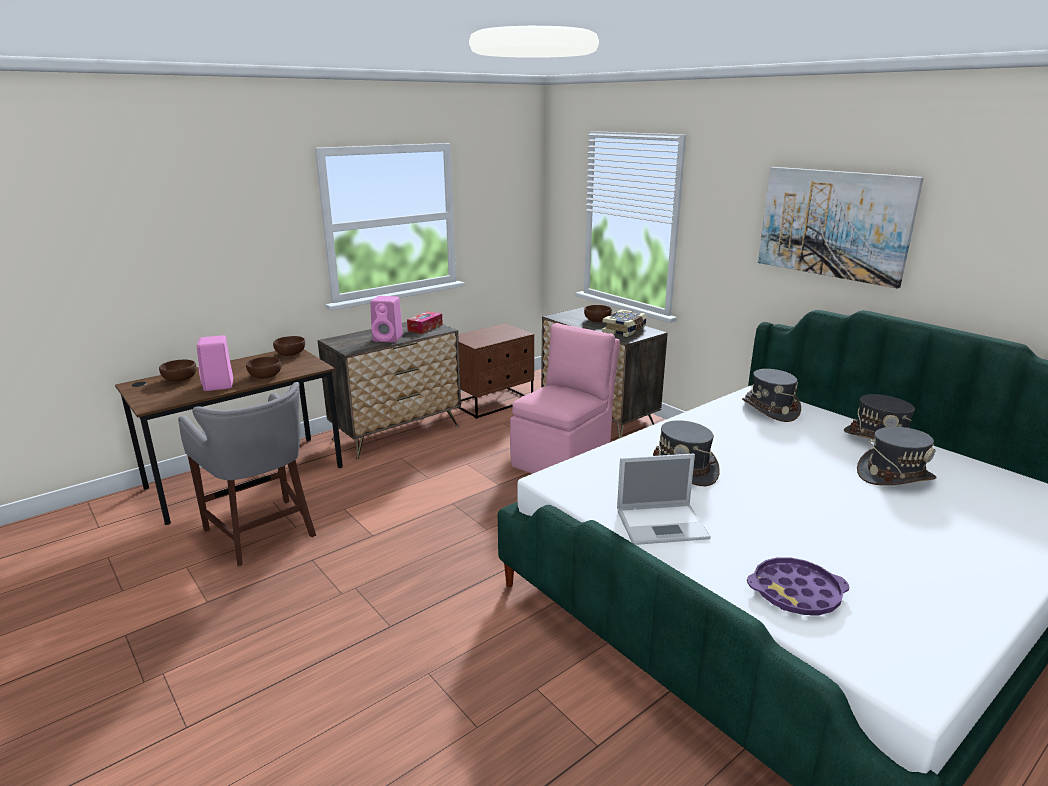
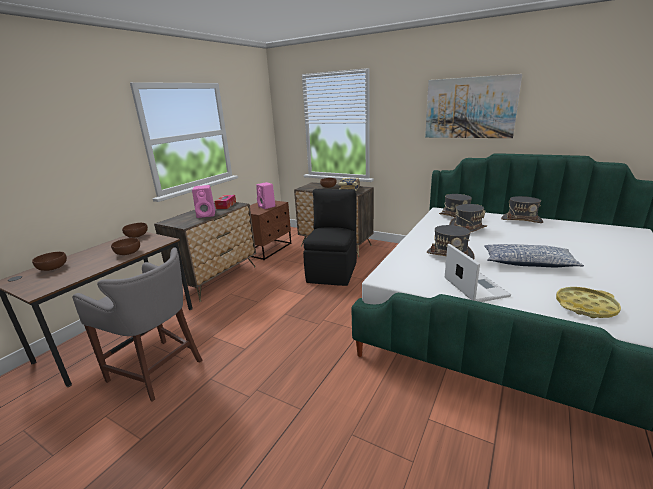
camera: 20 degrees left, 0 degrees up
(219, 385) = (93, 266): pink speaker -> pink speaker (267, 206)
(563, 458) = (333, 271): pink chair -> black chair
(663, 524) = (474, 287): laptop -> laptop turned 75 degrees counterclockwise
(790, 510) = (527, 263): none -> pillow
(796, 593) = (585, 306): purple tray -> yellow tray
(894, 476) = (550, 235): grey hat -> grey hat (467, 229)

